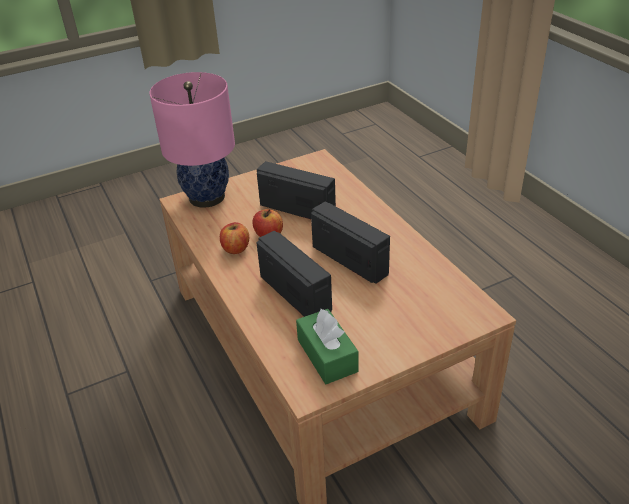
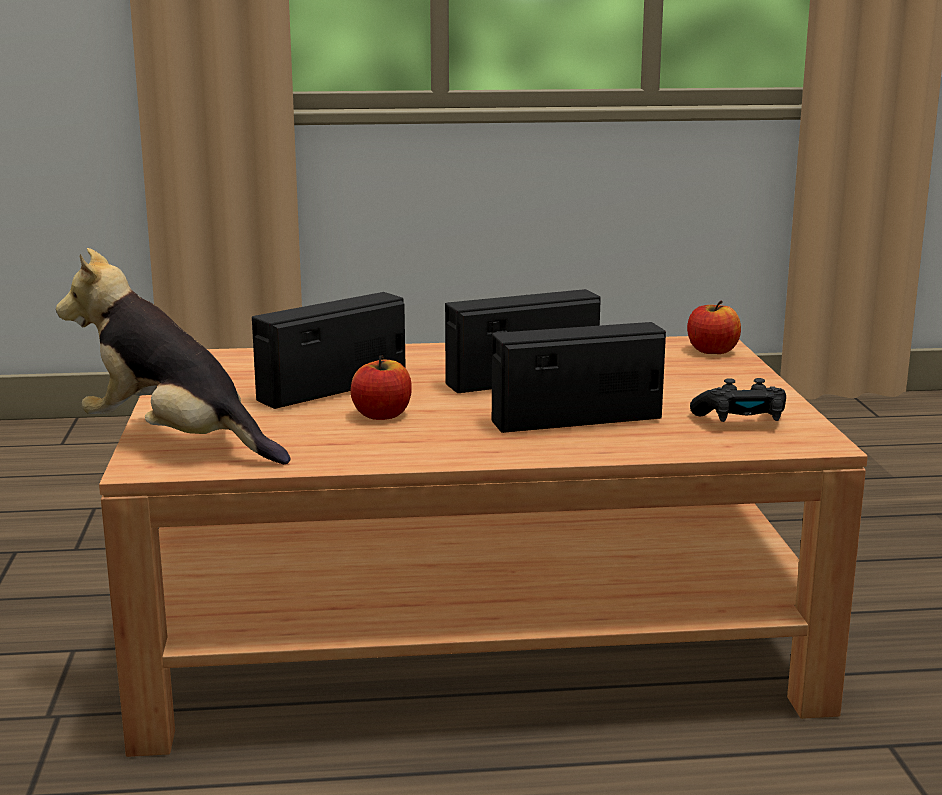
camera: 70 degrees left, 20 degrees down
(207, 197) = (175, 443): pink table lamp -> plush toy
(236, 249) = (394, 441): apple -> apple (712, 351)
(327, 355) = (741, 422): green tissue box -> black game controller

